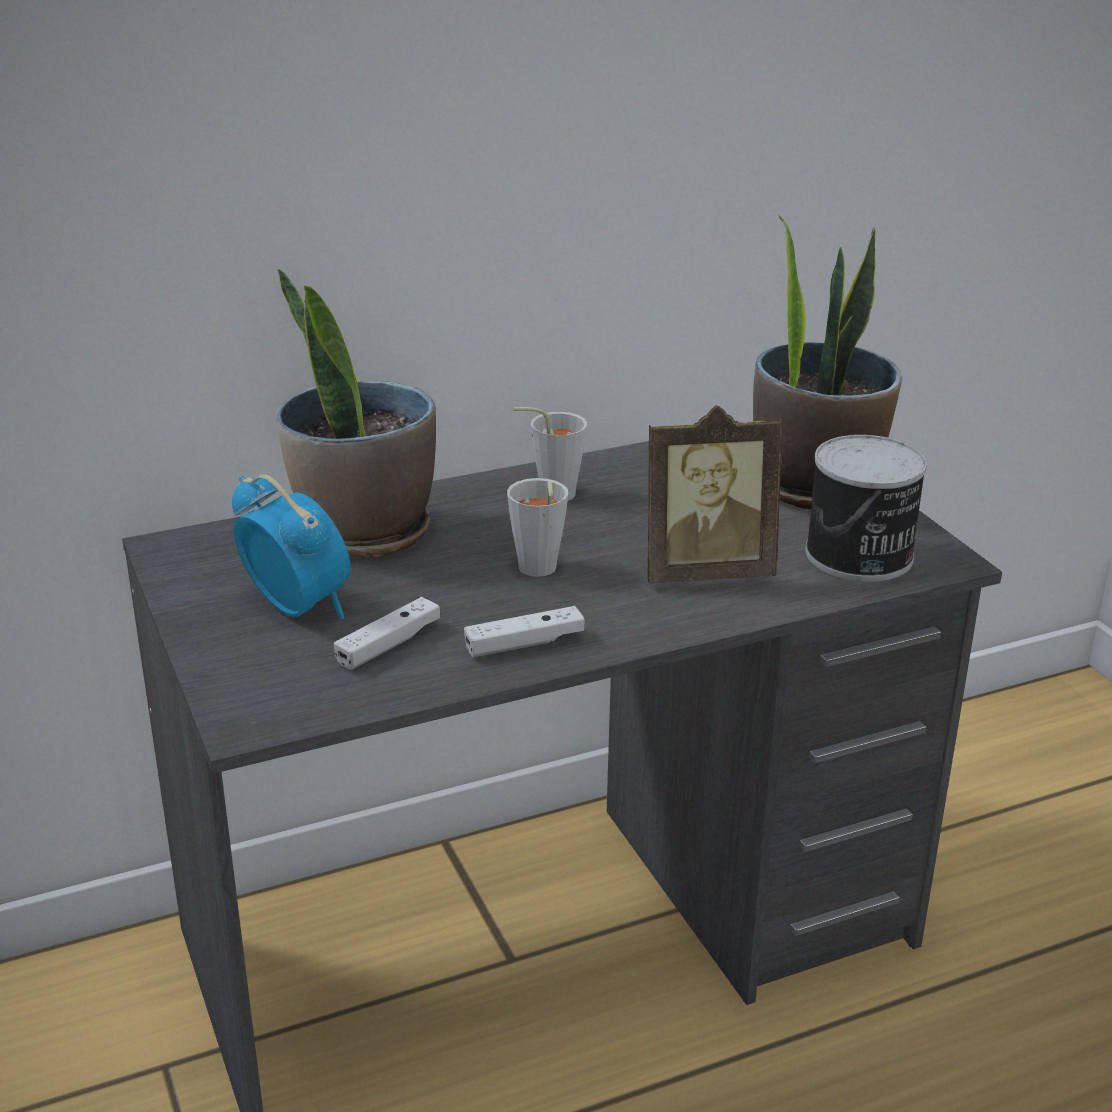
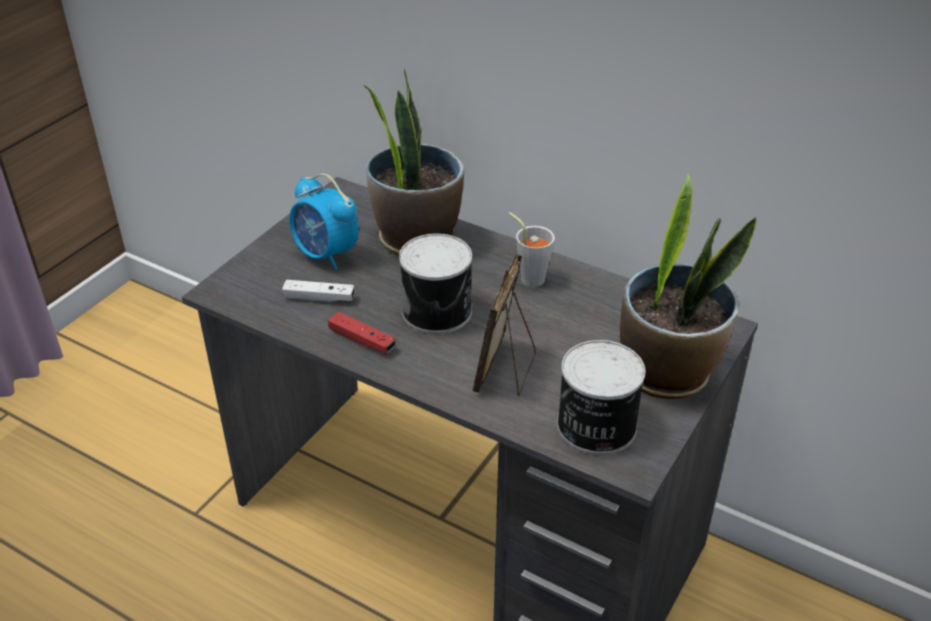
camera: 55 degrees right, 10 degrees up
(297, 607) = (326, 255): alarm clock -> alarm clock turned 120 degrees clockwise
(524, 643) = (362, 340): white game controller -> red game controller
(537, 571) = (439, 311): grey cup -> can
(705, 571) = (506, 371): picture frame -> picture frame turned 60 degrees clockwise

